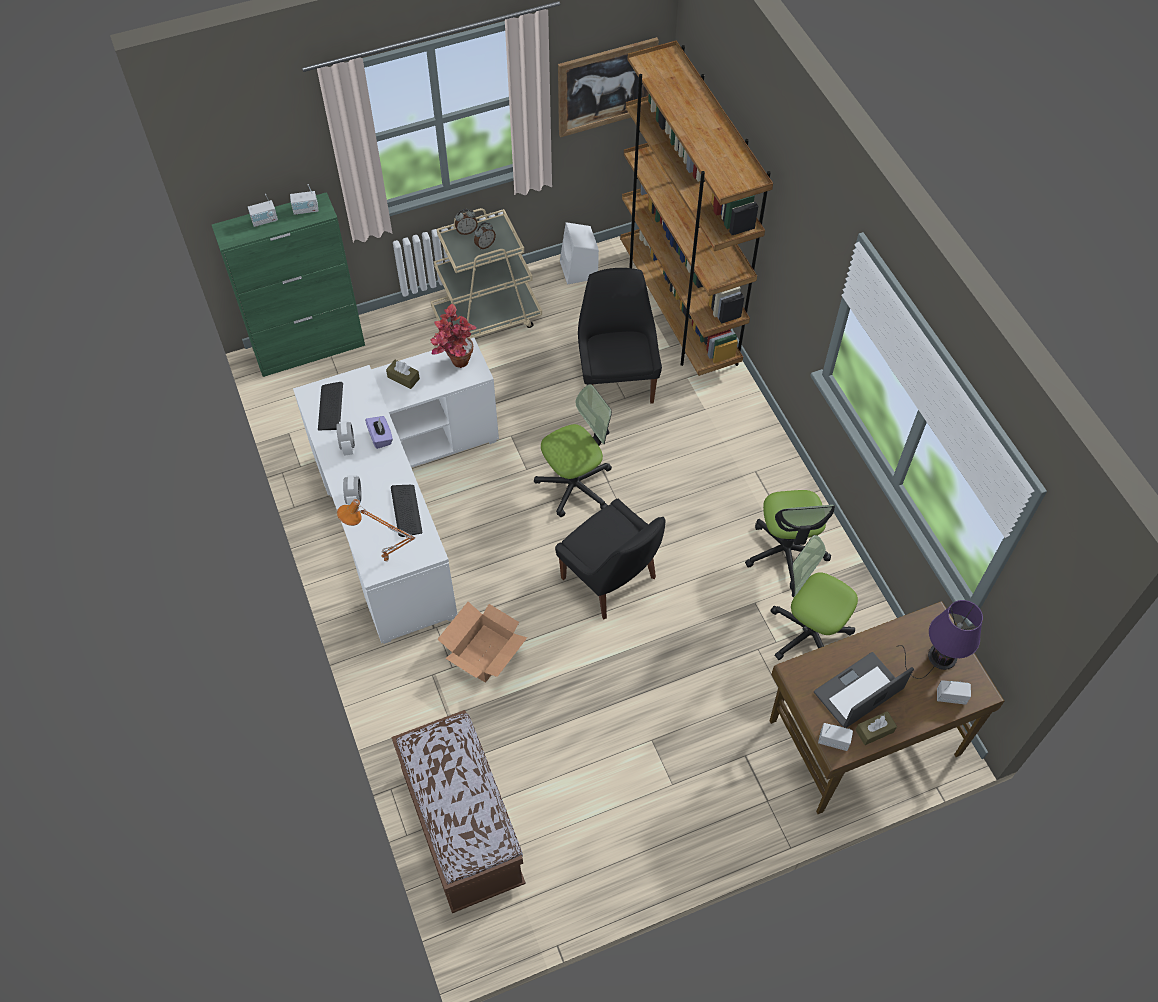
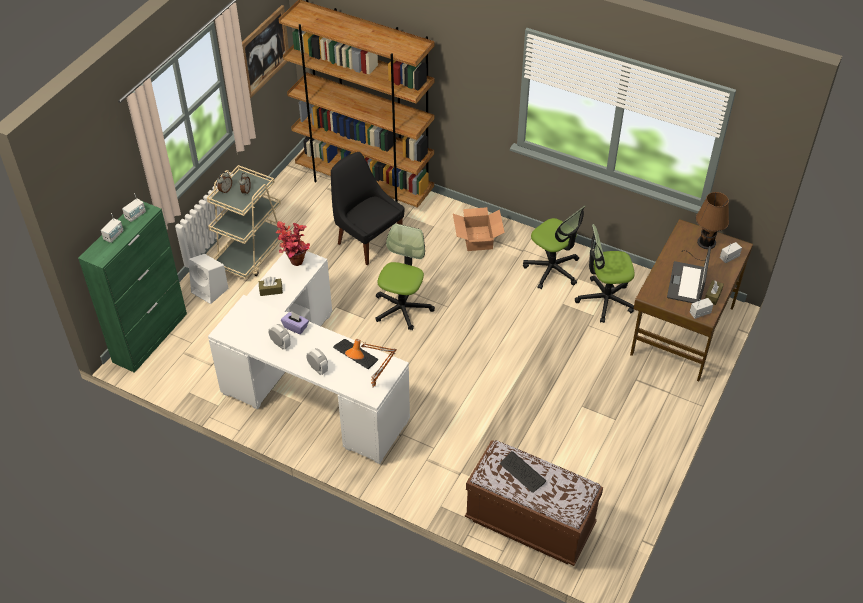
camera: 40 degrees left, 10 degrees down
(330, 407) = (245, 331): keyboard -> keyboard (522, 472)
(485, 653) = (445, 427): cardboard box -> cardboard box (478, 238)
(579, 270) = (282, 196): white speaker -> white speaker (210, 291)
(611, 580) = (475, 343): black chair -> none
(938, 657) = (705, 244): purple table lamp -> brown table lamp

